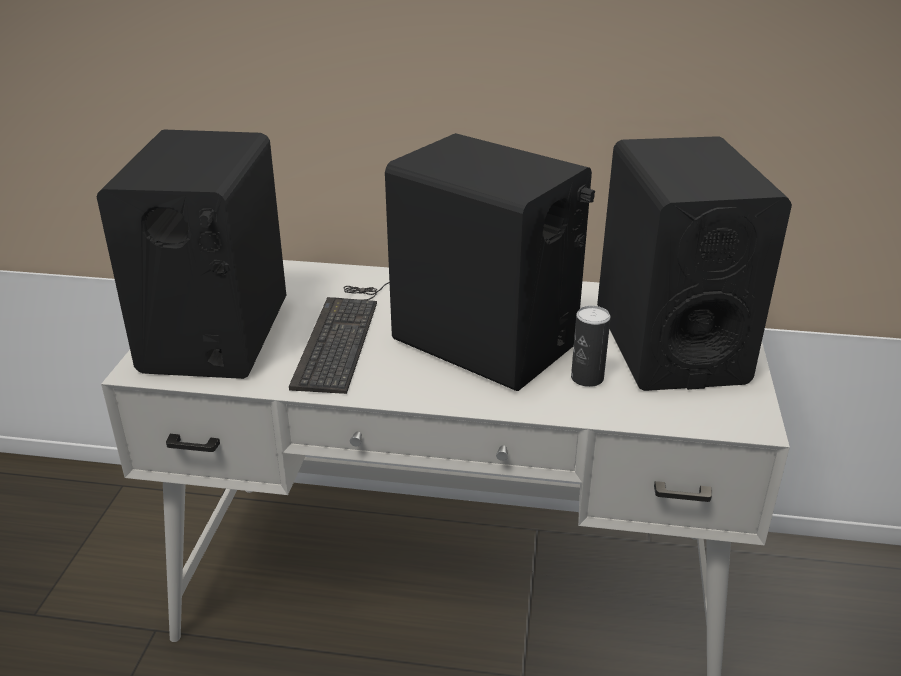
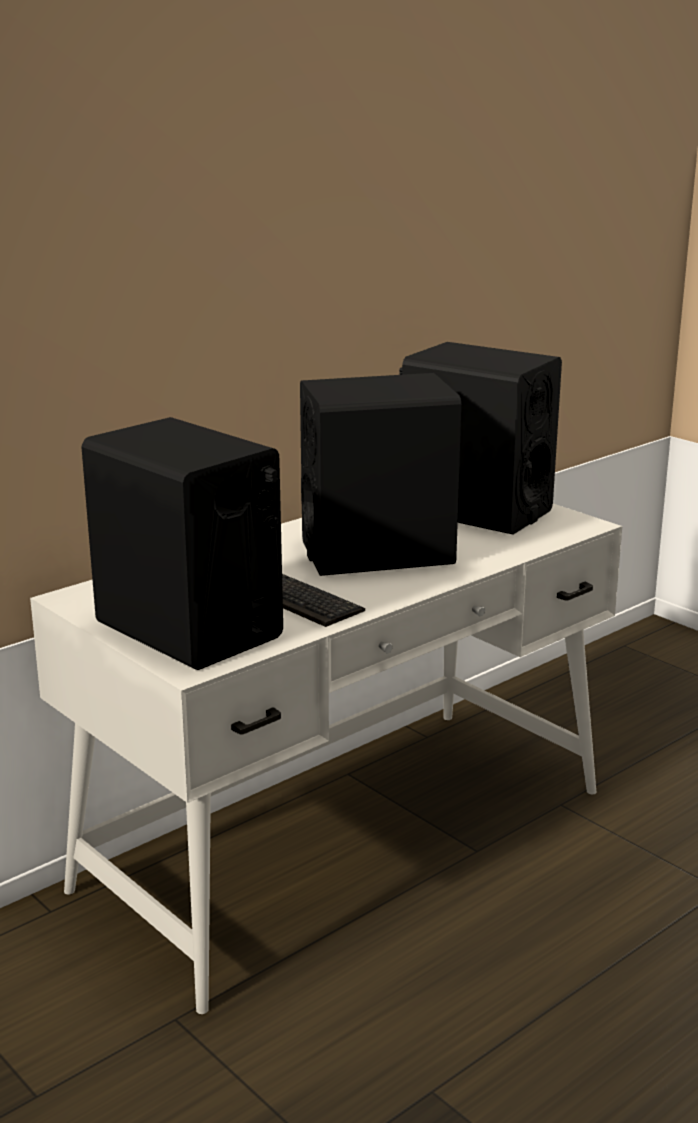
camera: 50 degrees left, 10 degrees down
(587, 378) = (473, 542): can -> none

